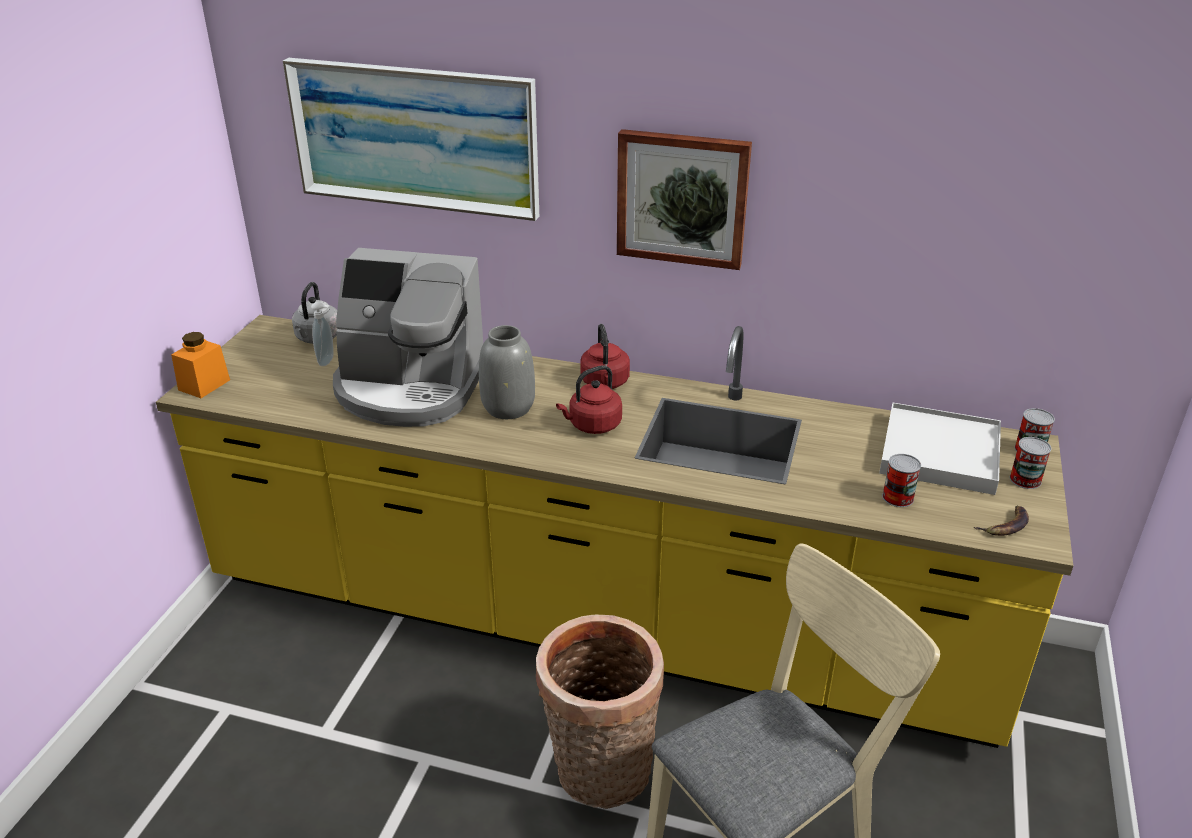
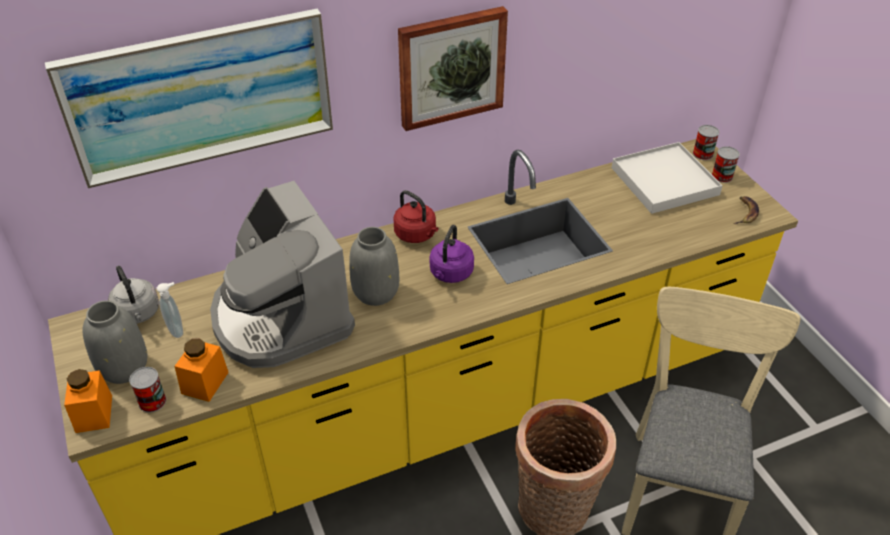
camera: 40 degrees left, 10 degrees up
(260, 367) = (123, 368): none -> grey vase
(297, 403) = (205, 383): none -> orange jar
(410, 388) = (280, 317): coffee machine -> coffee machine turned 90 degrees clockwise
(592, 425) = (450, 274): red kettle -> purple kettle
(897, 497) = (678, 225): can -> can (152, 401)

